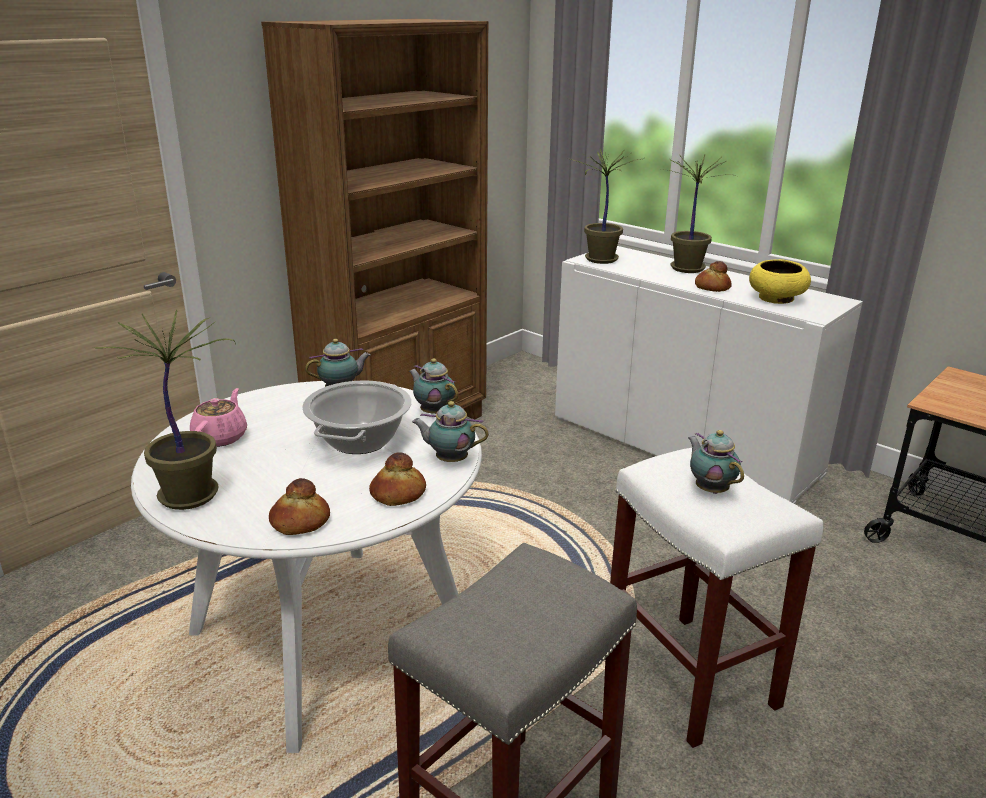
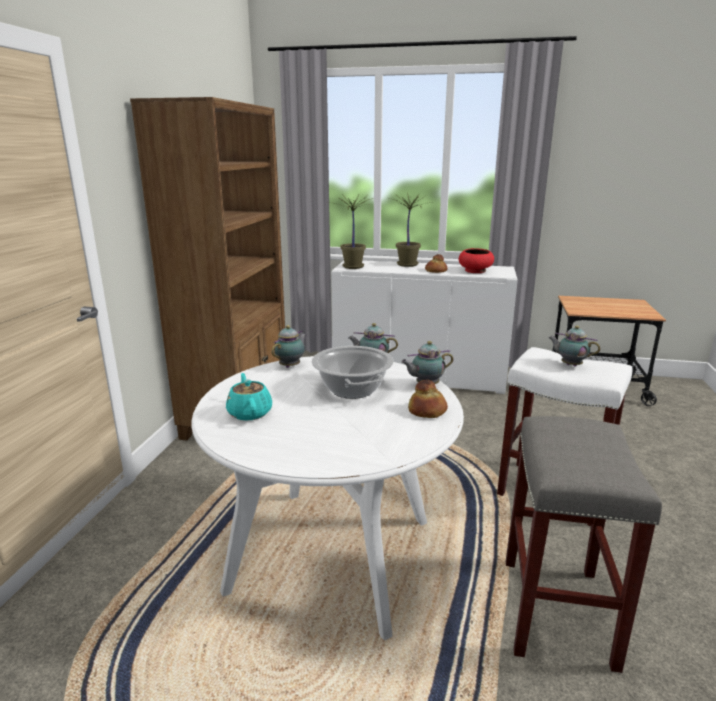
camera: 30 degrees left, 5 degrees down
(191, 495) = (289, 453): potted plant -> none
(221, 437) = (249, 412): pink teapot -> turquoise teapot
(300, 522) = (395, 444): bread -> none
(776, 299) = (475, 271): yellow bowl -> red bowl

